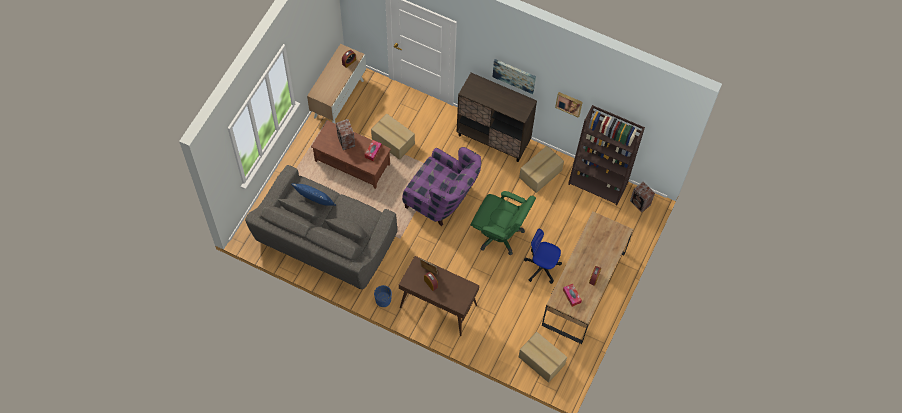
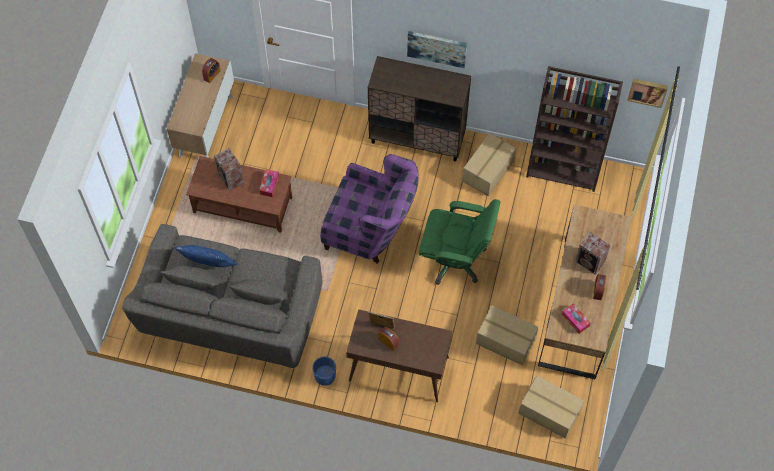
camera: 10 degrees left, 0 degrees up
(393, 142) = (289, 167): cardboard box -> cardboard box (505, 341)
(542, 267) = (519, 290): office chair -> none
(569, 103) = (515, 70): picture -> picture (647, 91)
(640, 203) = (623, 183): speaker -> speaker (590, 262)

